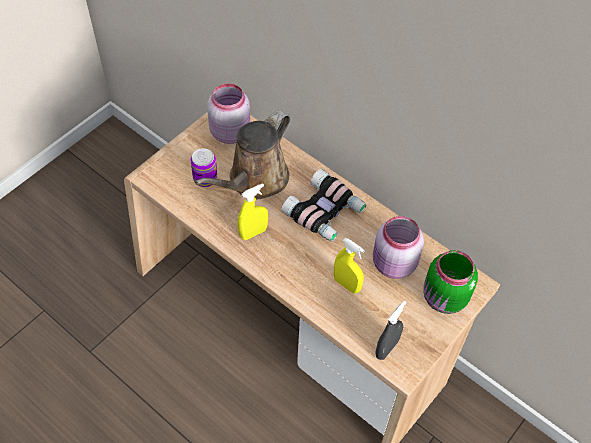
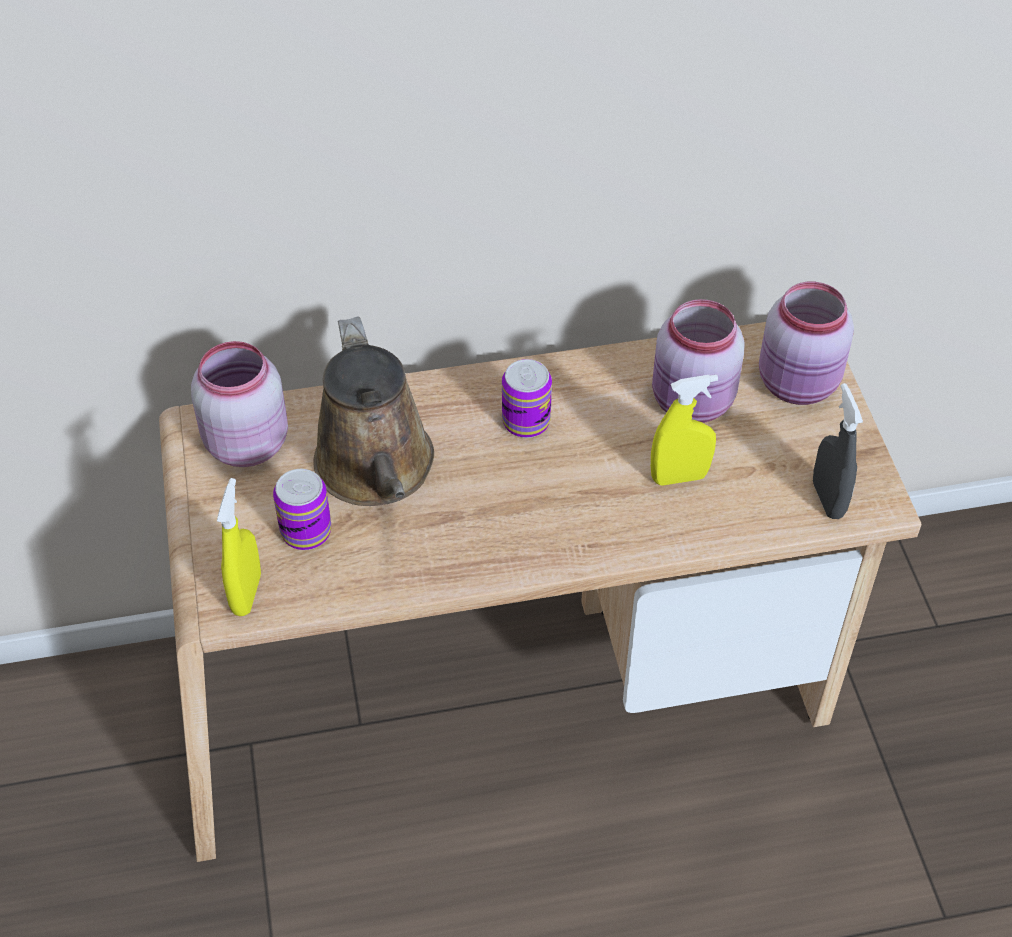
camera: 50 degrees left, 5 degrees down
(253, 233) = (478, 533): yellow spray bottle -> yellow spray bottle (246, 594)
(325, 212) = (526, 422): binoculars -> can
(444, 299) = (799, 385): green jar -> pink jar

